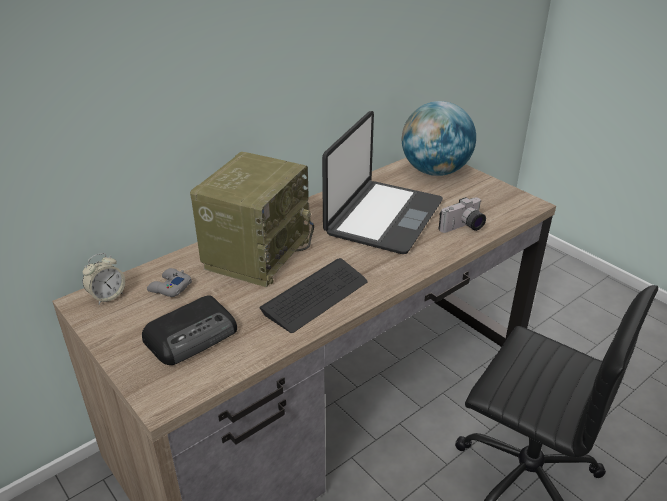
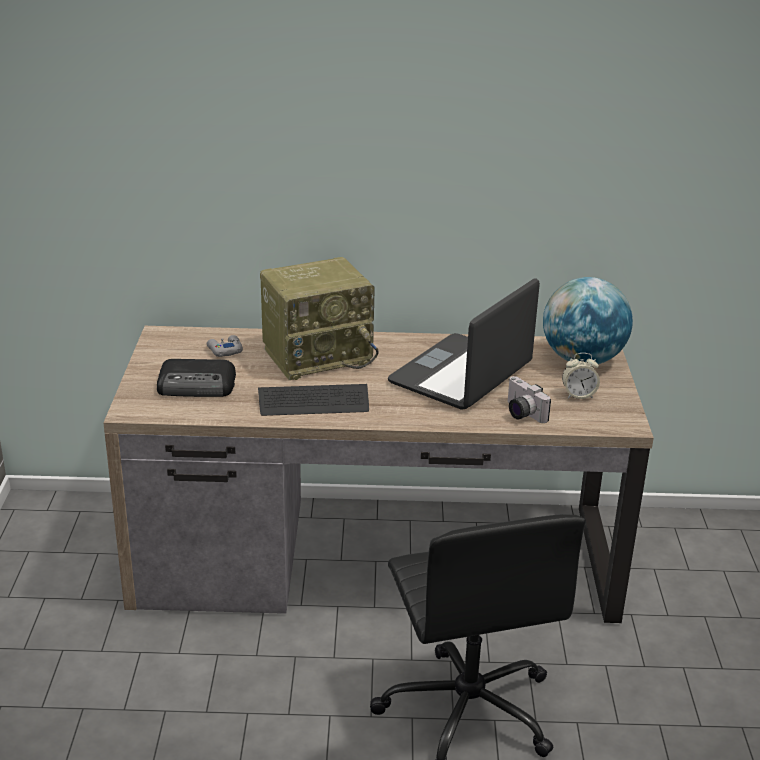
camera: 40 degrees right, 5 degrees down
(107, 296) = (179, 337): alarm clock -> alarm clock (578, 395)
(383, 217) = (462, 374): laptop -> laptop turned 150 degrees clockwise
(463, 228) = (521, 413): camera -> camera turned 45 degrees clockwise

